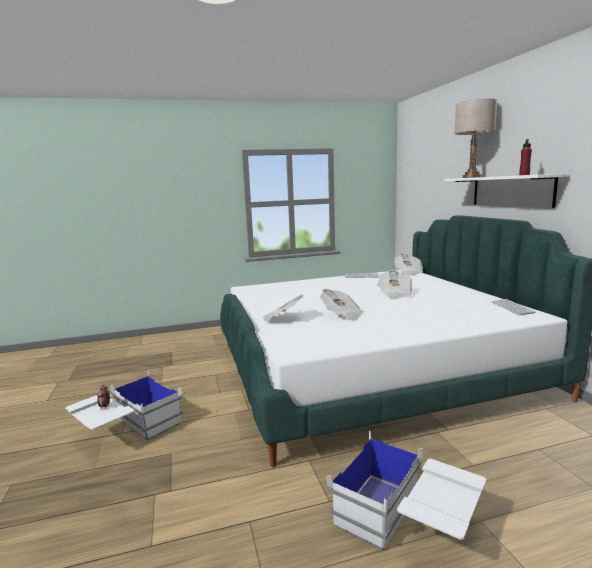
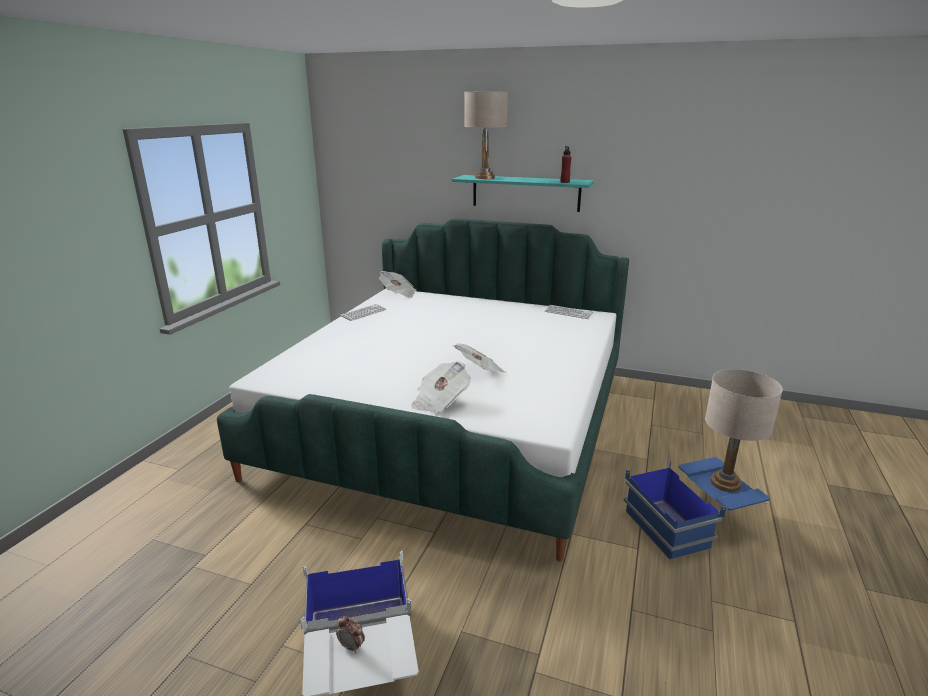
camera: 55 degrees left, 10 degrees up
(395, 294) = (457, 327): newspaper -> none
(406, 524) = (690, 524): white storage box -> blue storage box
(448, 499) = (725, 483): none -> beige table lamp
(511, 191) = (525, 193): white shelf -> turquoise shelf

